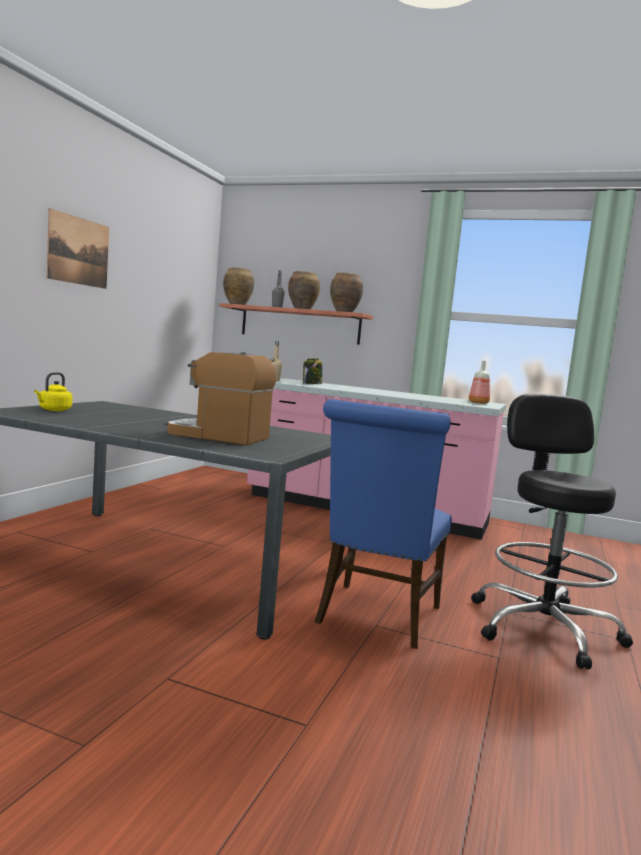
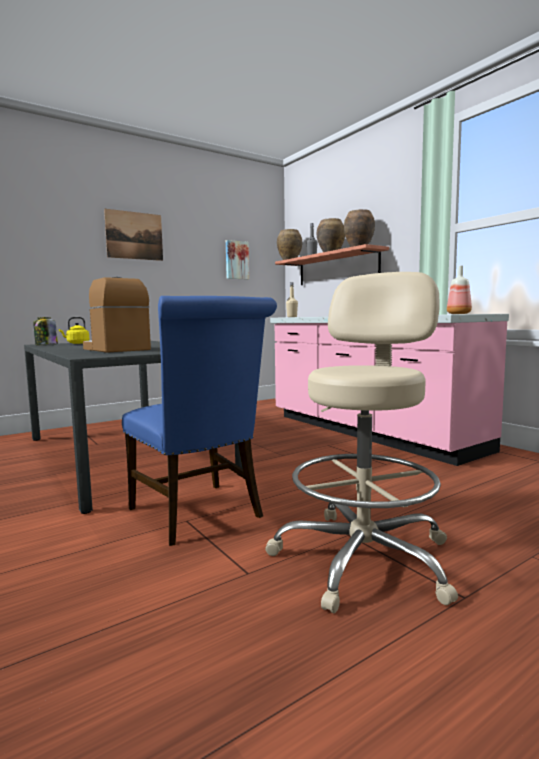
camera: 35 degrees right, 0 degrees up
(175, 295) = (236, 260): none -> picture
(312, 384) = (318, 316): jar -> jar (46, 345)
(376, 617) = (200, 515): blue chair -> blue chair turned 90 degrees counterclockwise
(543, 627) = (364, 557): black stool -> beige stool

